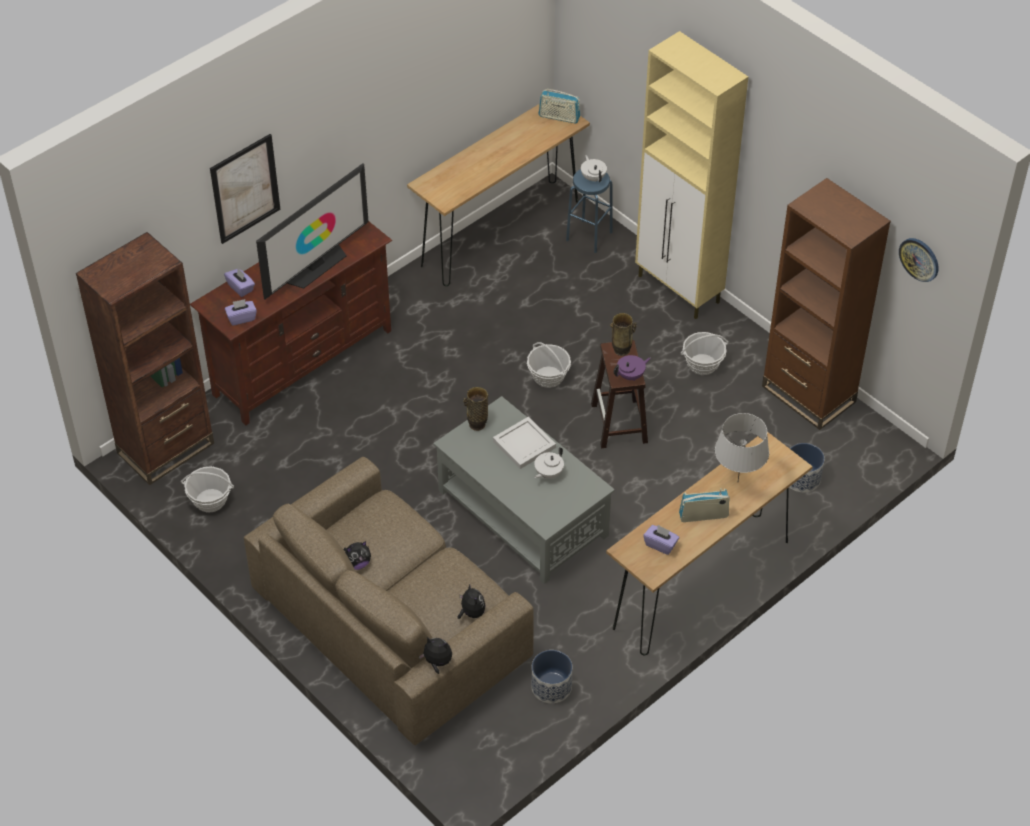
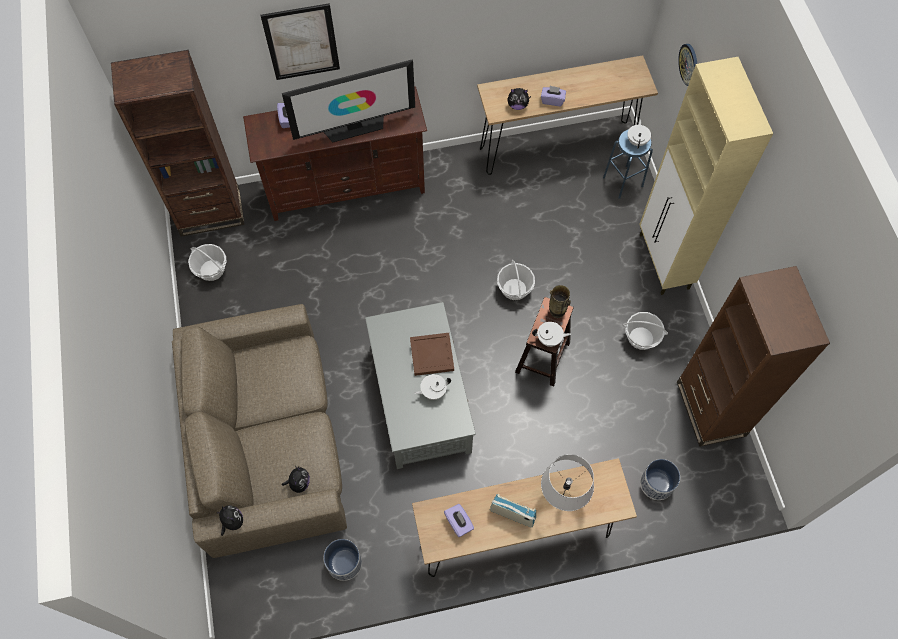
camera: 30 degrees right, 15 degrees up
(241, 318) = (270, 146): purple tissue box -> purple tissue box (552, 100)
(357, 563) = (248, 391): plush toy -> plush toy (517, 105)
(477, 424) = (408, 318): vase -> none
(525, 444) = (432, 355): white tray -> brown tray
(559, 117) = (635, 77): radio -> none
(631, 376) = (549, 339): purple teapot -> white teapot
(919, 259) = (839, 390): wall clock -> wall clock (689, 64)

